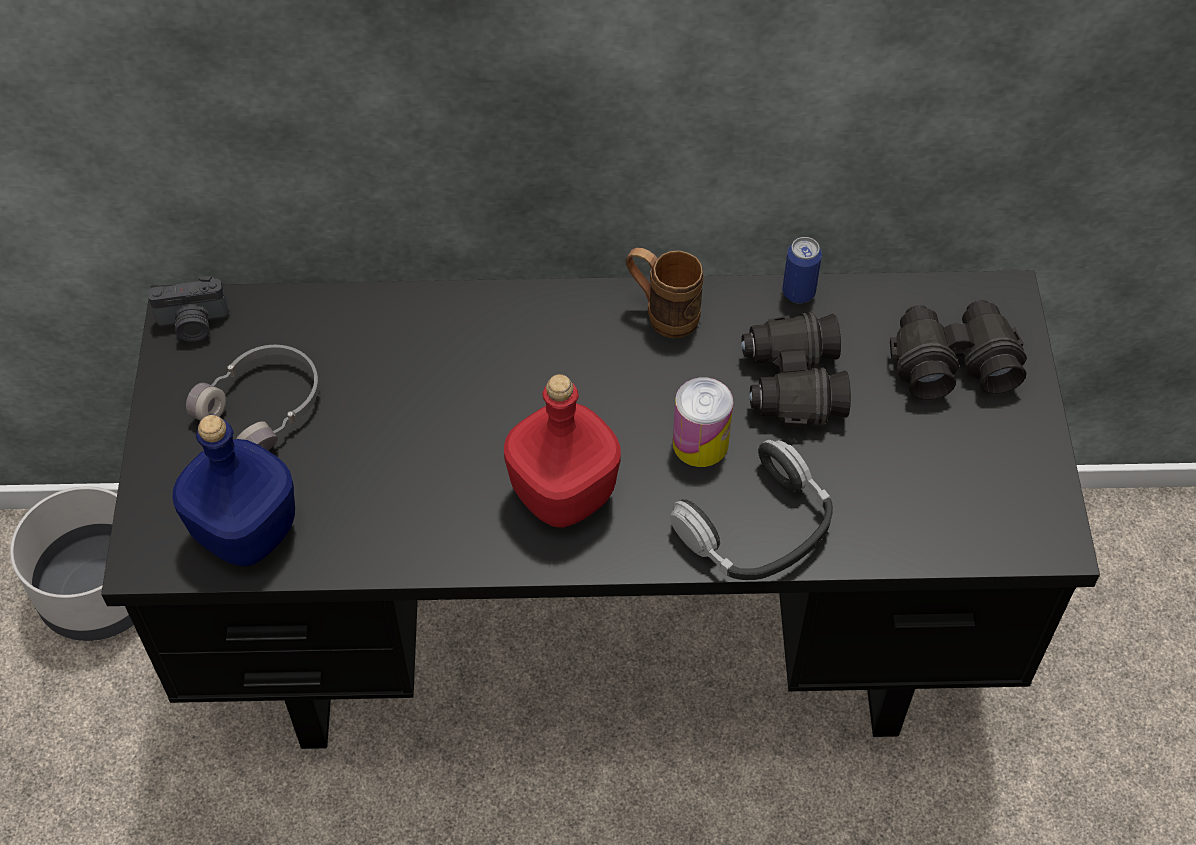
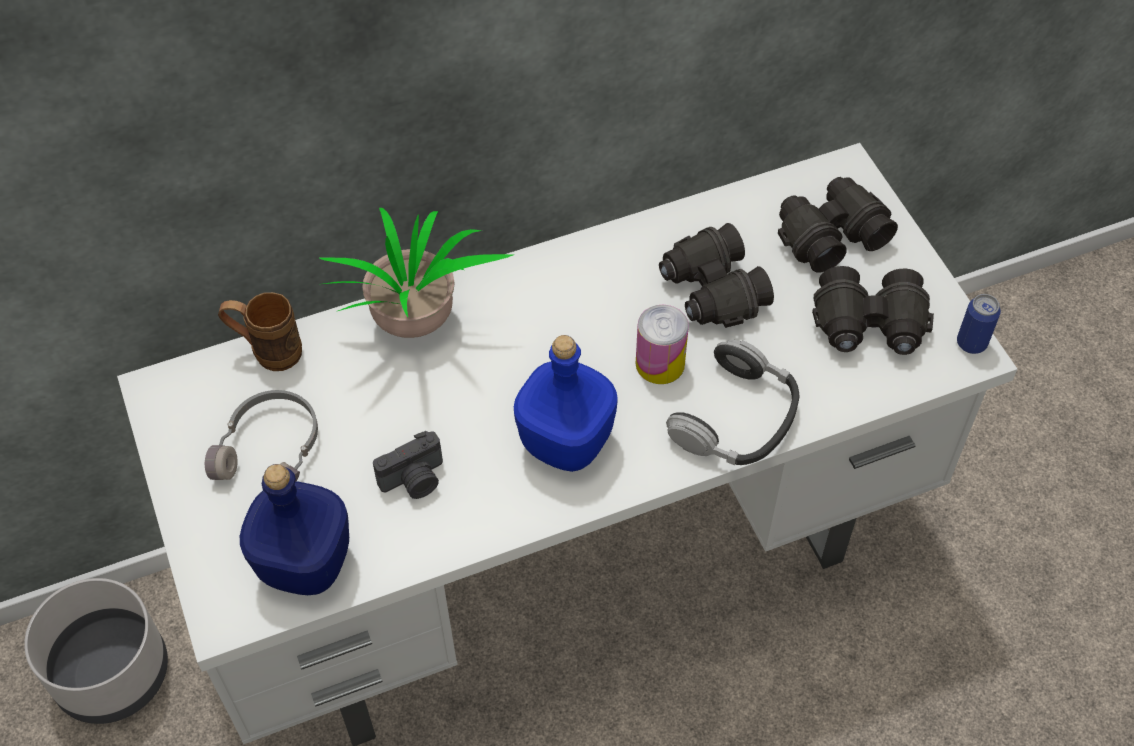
camera: 20 degrees left, 0 degrees up
(193, 324) = (173, 398): camera -> camera (415, 480)
(463, 325) = (415, 326): none -> potted plant
(565, 493) = (566, 440): red bottle -> blue bottle
(600, 637) = (569, 563): black desk -> white desk
(662, 313) = (579, 266): brown mug -> brown mug (267, 351)
(798, 292) = (683, 215): can -> can (971, 343)
(950, 475) = (870, 326): none -> black binoculars

